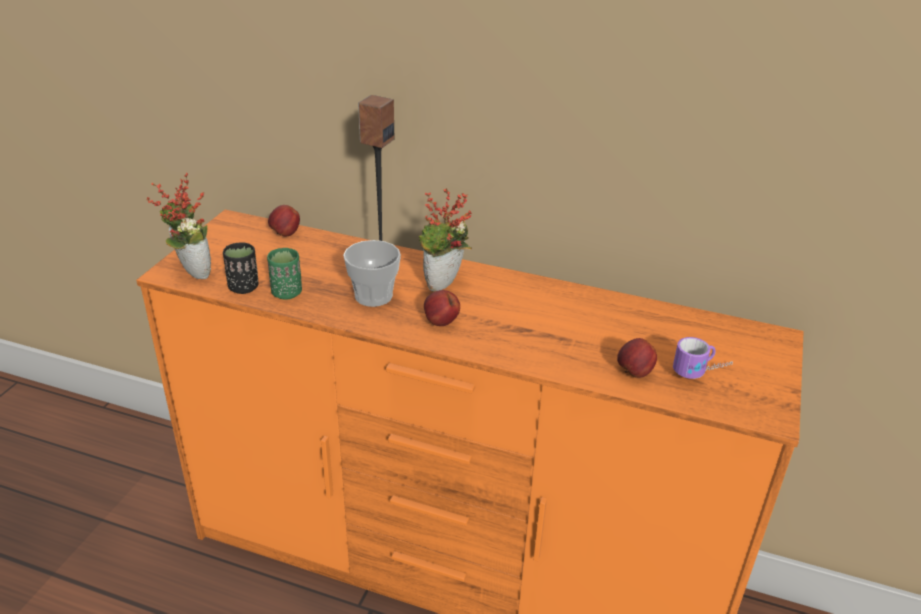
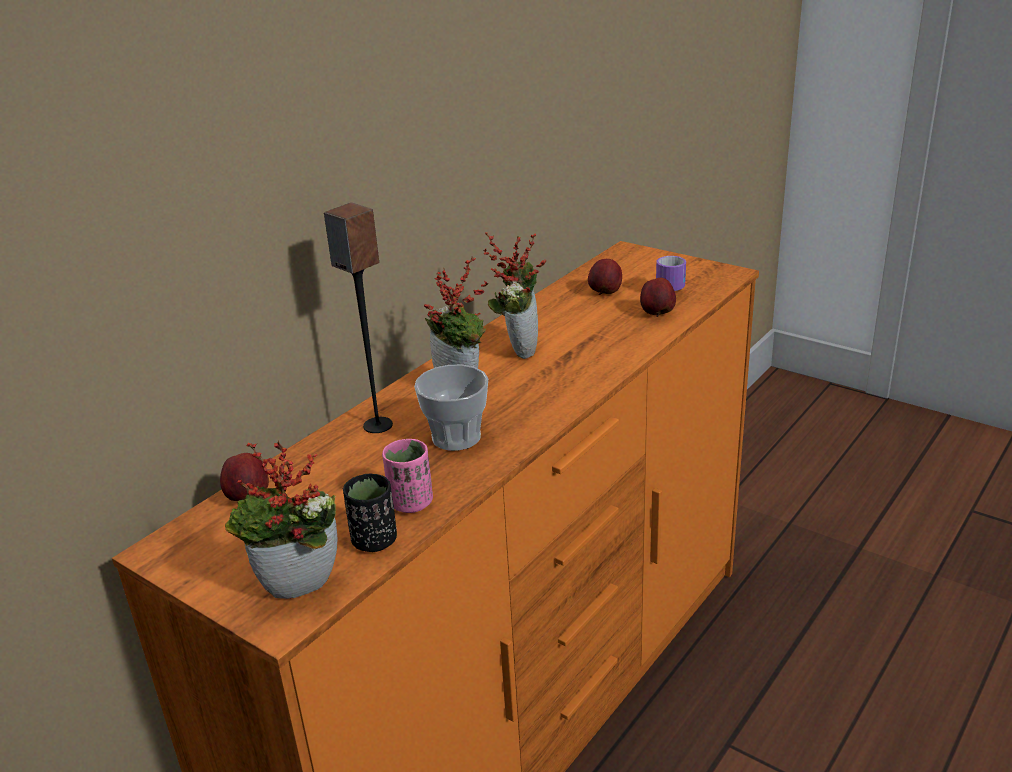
camera: 70 degrees left, 5 degrees down
(287, 293) = (411, 503): green cup -> pink cup
(440, 322) = (533, 399): apple -> apple (605, 293)
(524, 302) = (518, 348): none -> potted plant

